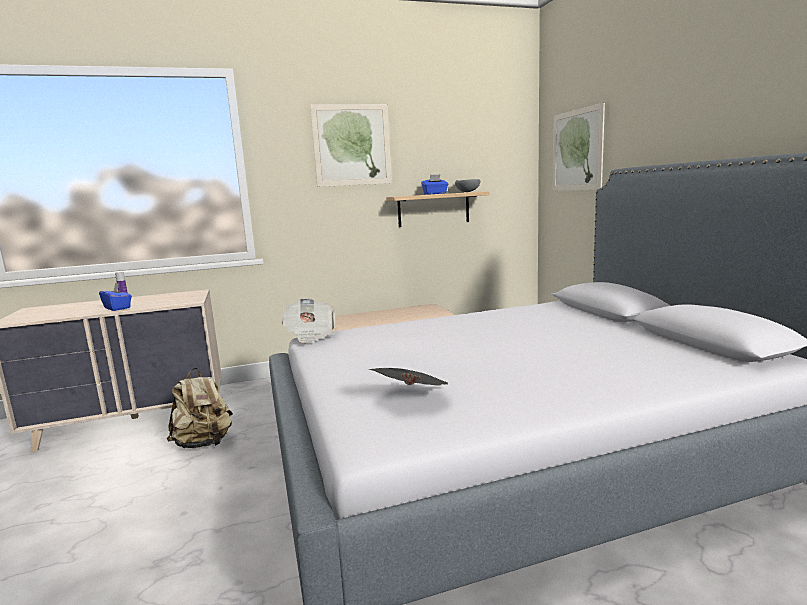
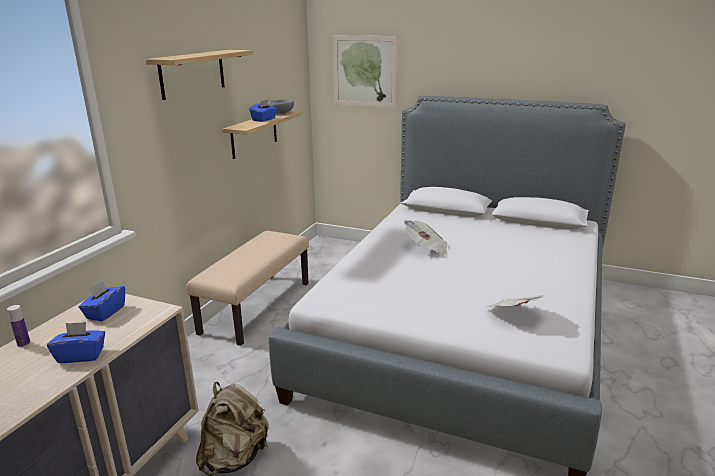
camera: 50 degrees left, 10 degrees up
(176, 296) = (105, 312): none -> blue tissue box
(310, 334) = (315, 299): newspaper -> newspaper (426, 249)
(352, 145) = (192, 73): picture -> shelf

